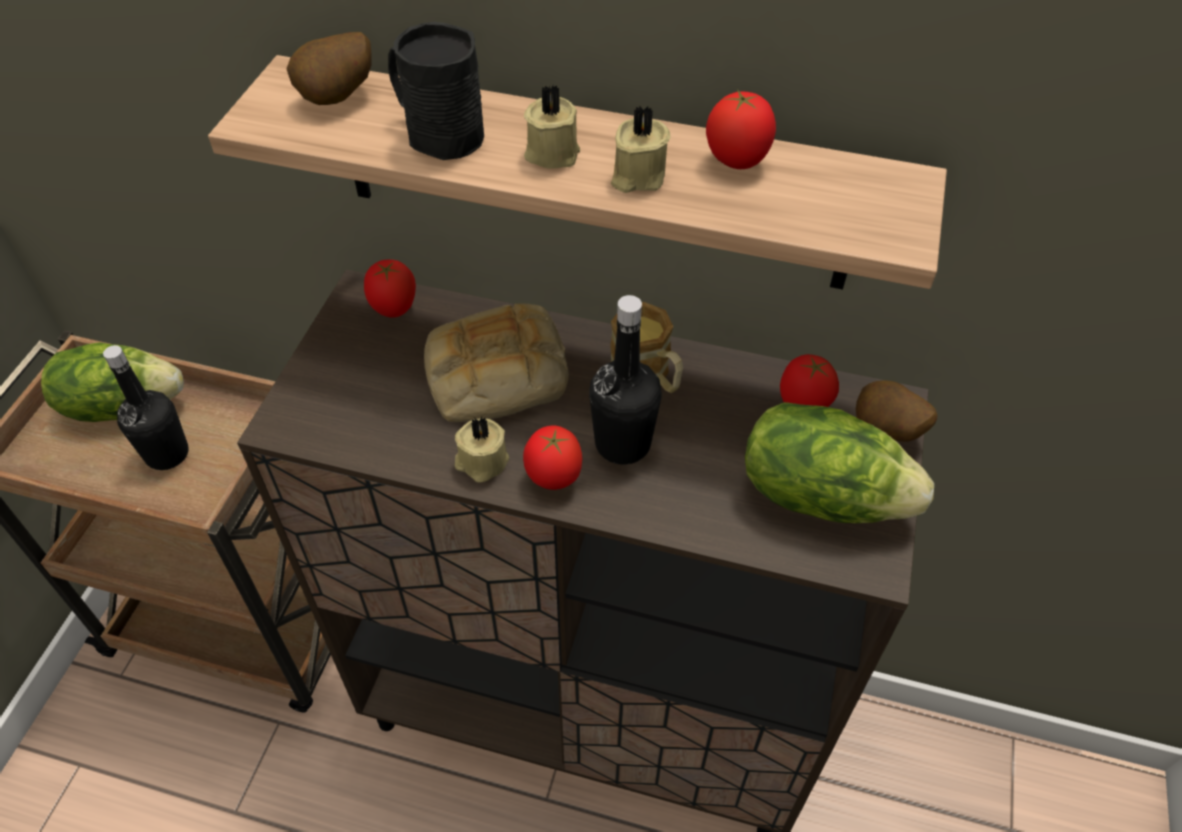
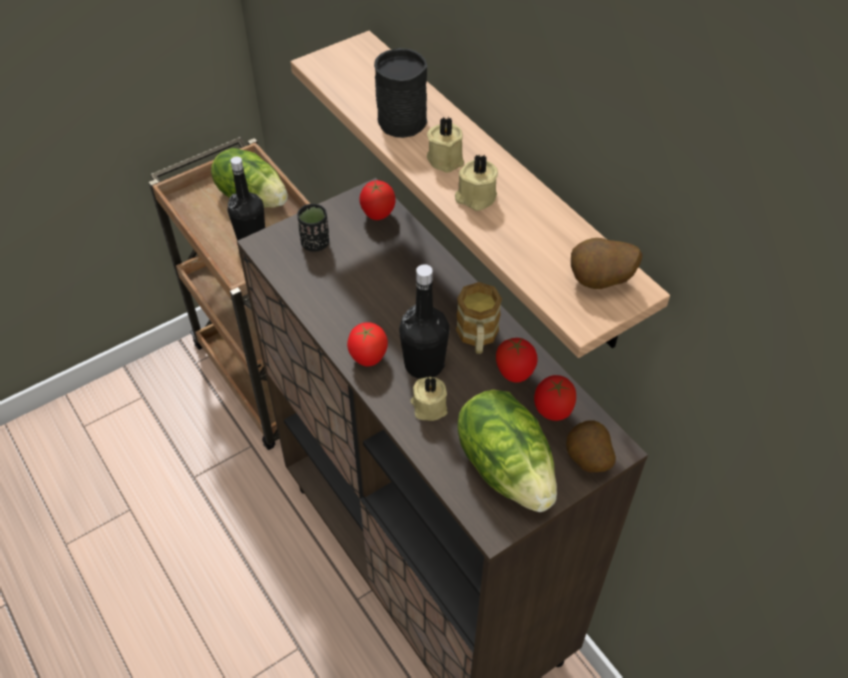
camera: 40 degrees right, 0 degrees up
(339, 99) = (371, 71): potato -> potato (600, 283)
(349, 385) = (315, 243): none -> black cup
(481, 462) = (340, 326): beige candle -> beige candle (428, 406)
(495, 375) = (394, 284): bread -> none
(736, 162) = (542, 220): tomato -> tomato (515, 374)

